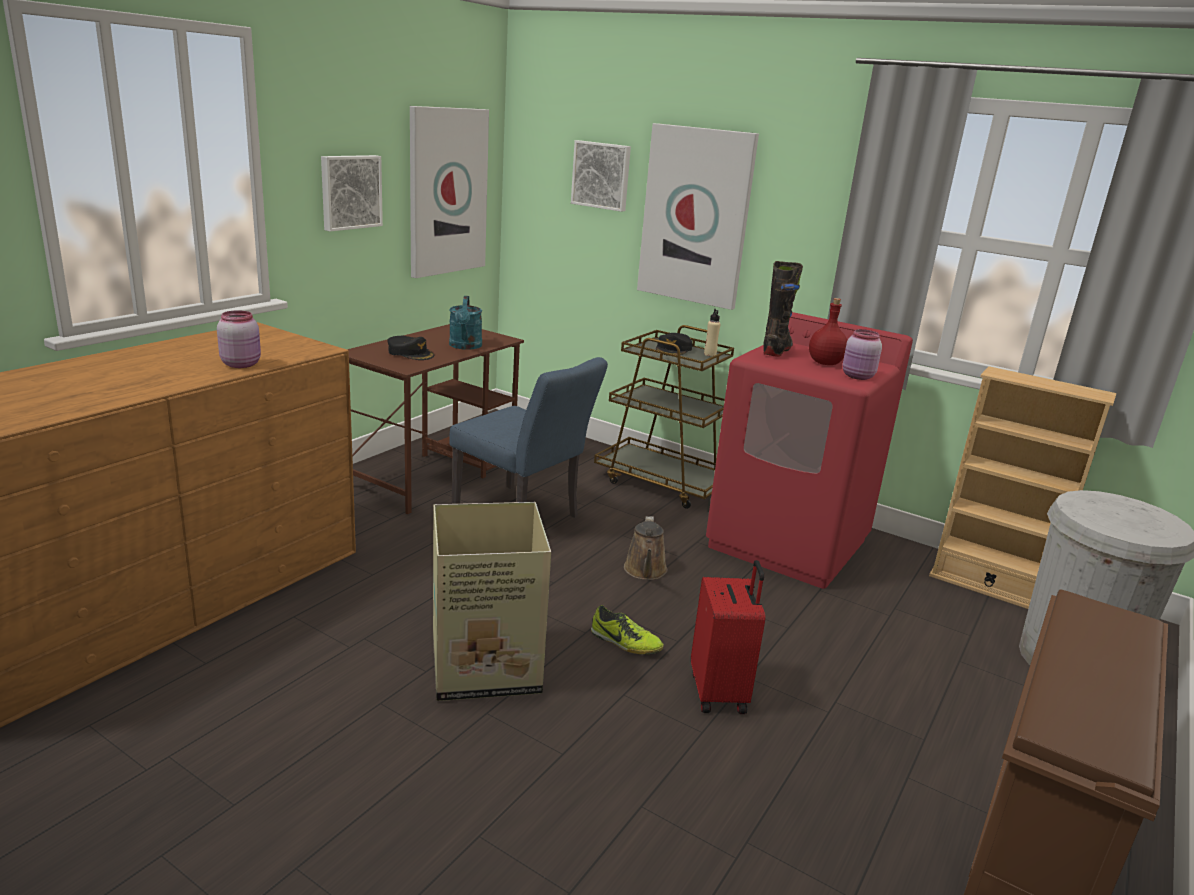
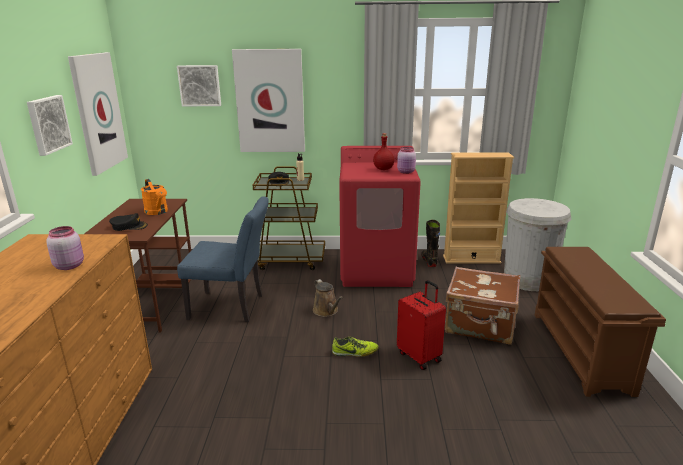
camera: 30 degrees left, 0 degrees up
(465, 346) = (158, 212): turquoise watering can -> orange watering can
(488, 667) = (301, 398): cardboard box -> none
(776, 350) = (354, 168): black boot -> black boot (429, 261)
(882, 694) = (480, 325): none -> brown suitcase

